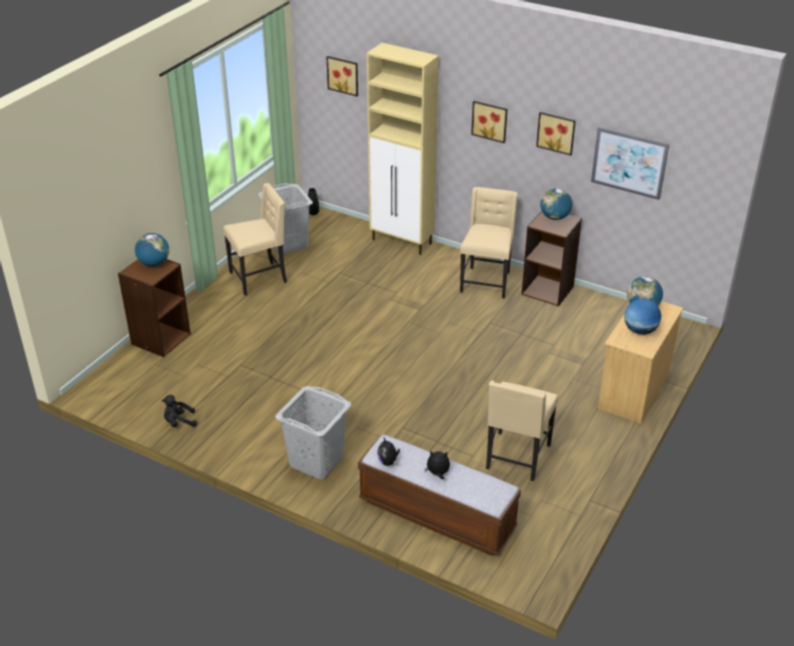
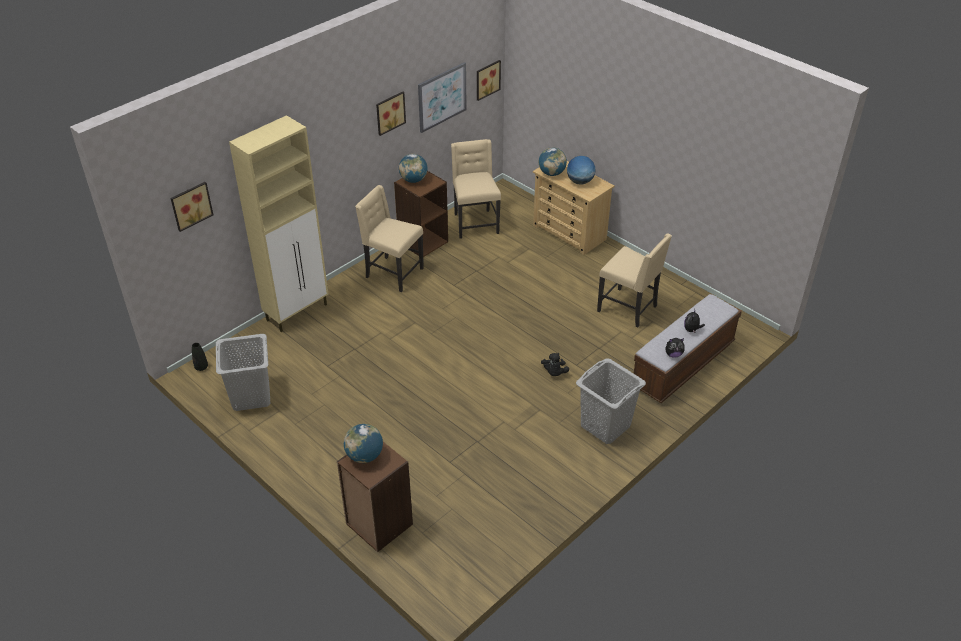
camera: 75 degrees left, 5 degrees up
(179, 422) = (524, 519): black plush toy -> black plush toy (554, 373)
(259, 278) = (304, 428): beige chair -> beige chair (475, 223)
(490, 120) = (337, 143): picture -> picture (487, 79)

